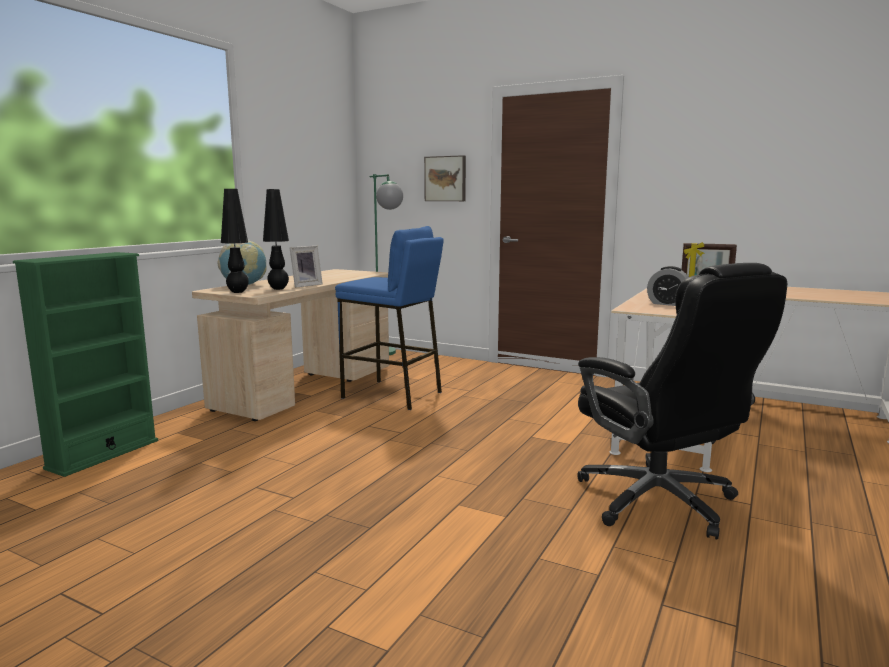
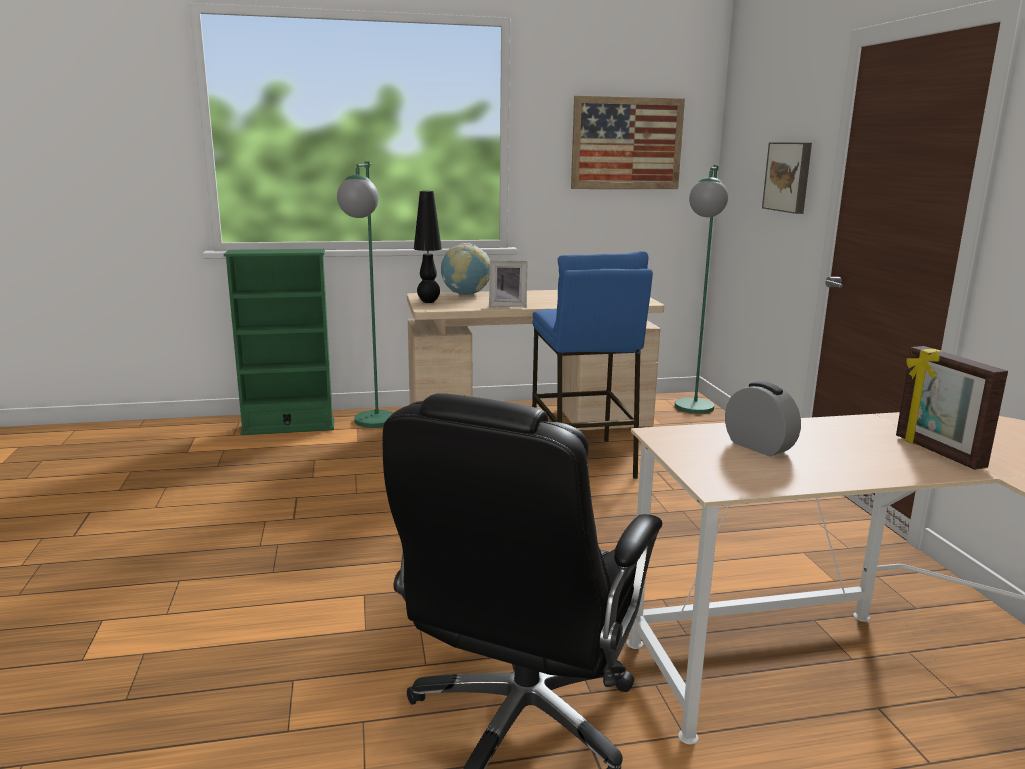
camera: 50 degrees right, 5 degrees up
(187, 427) = (372, 425): none -> green floor lamp
(278, 289) = (470, 305): black table lamp -> none
(311, 157) = (626, 143): none -> picture
(668, 304) = (758, 447): alarm clock -> alarm clock turned 150 degrees clockwise

